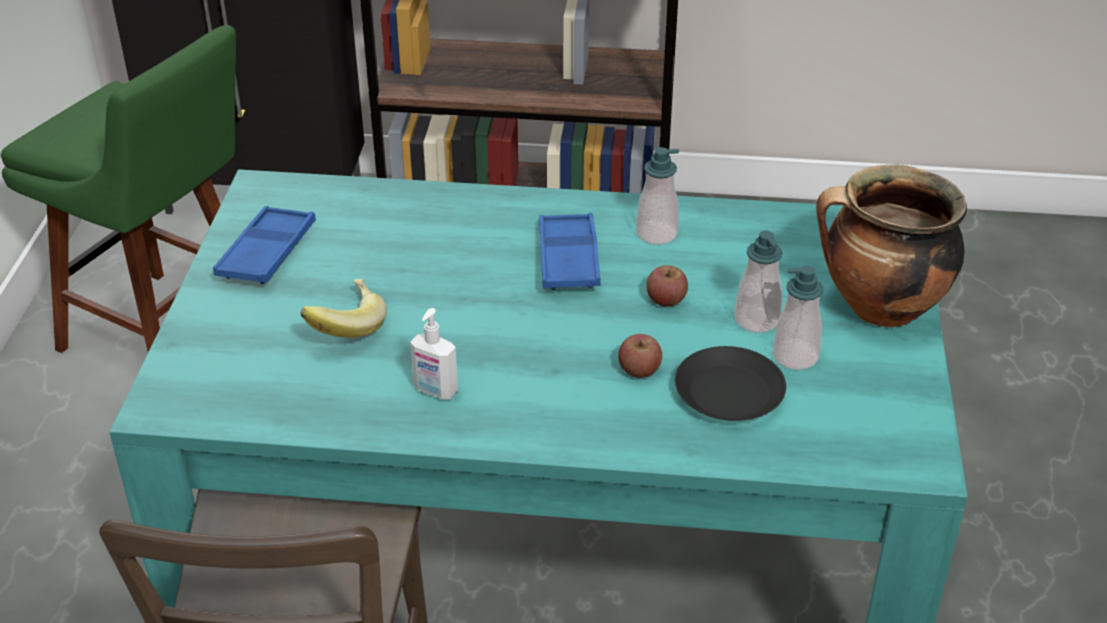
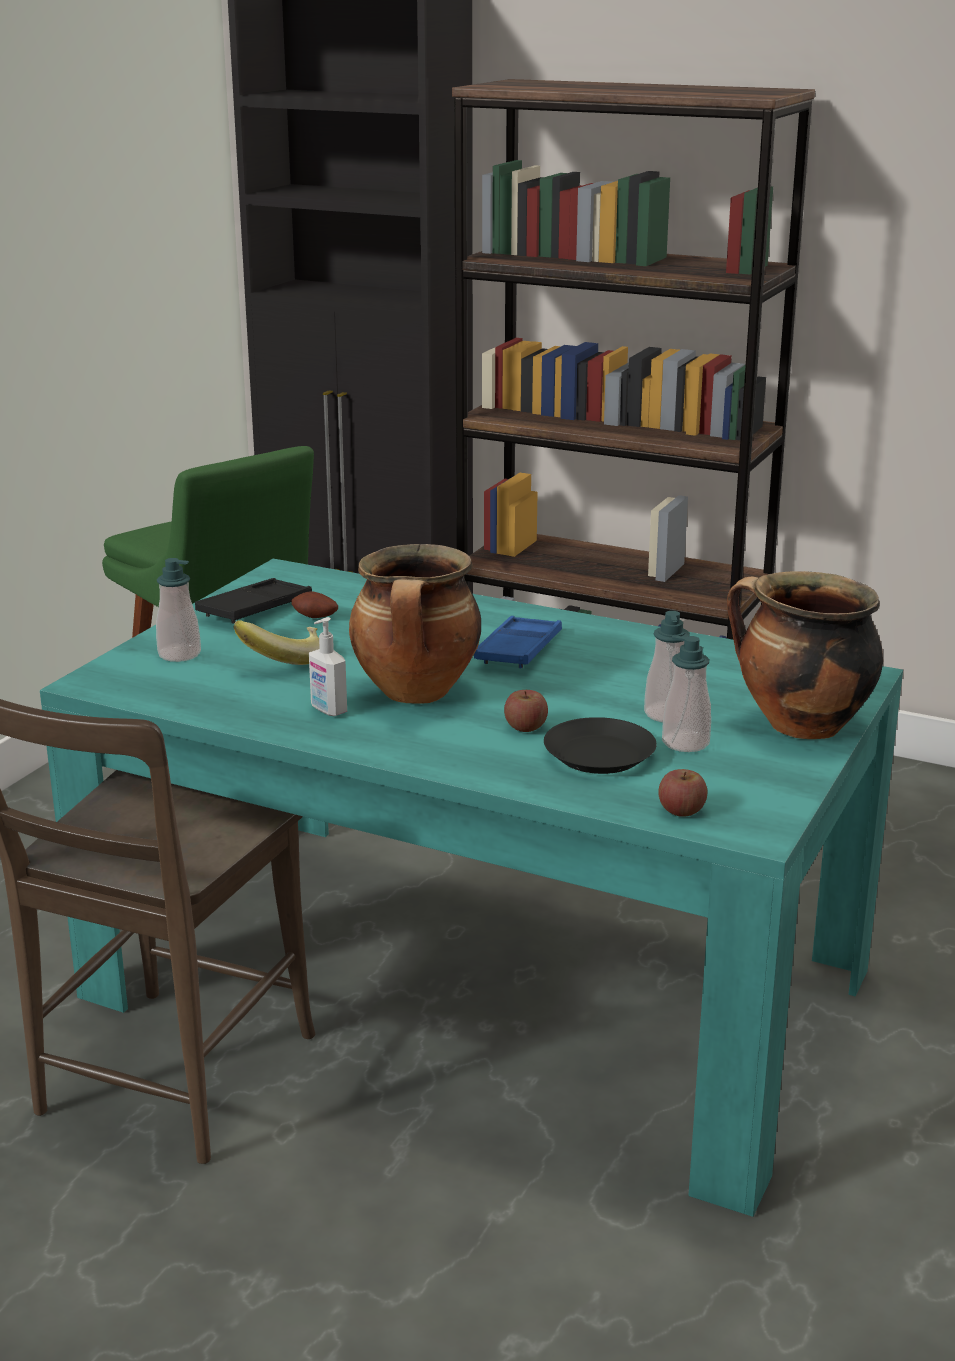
camera: 20 degrees right, 15 degrees down
(267, 252) = (255, 608): blue tray -> black tray
(338, 254) = (314, 618): none -> potato
(508, 346) = (417, 694): none -> cooking pot
(656, 234) = (616, 646): soap dispenser -> soap dispenser (179, 654)
(666, 299) = (589, 688): apple -> apple (681, 810)

